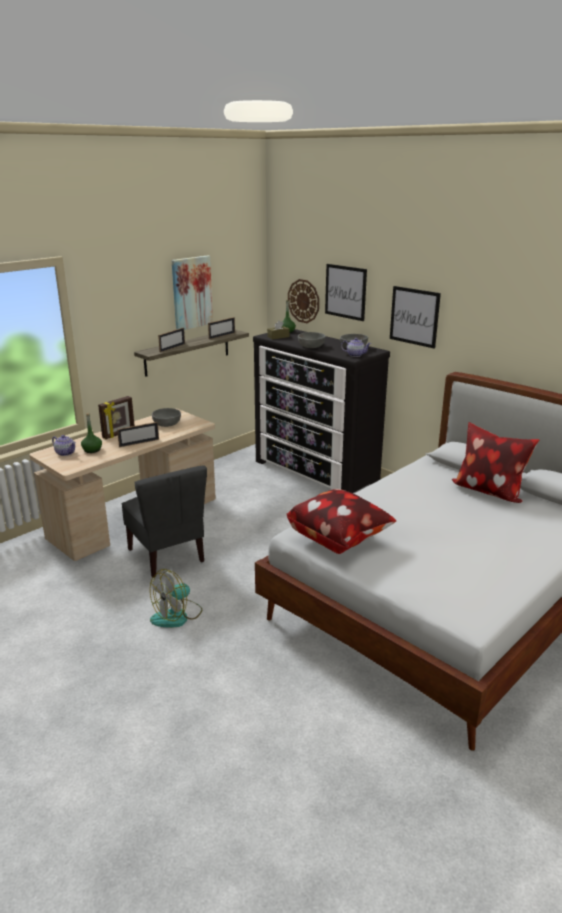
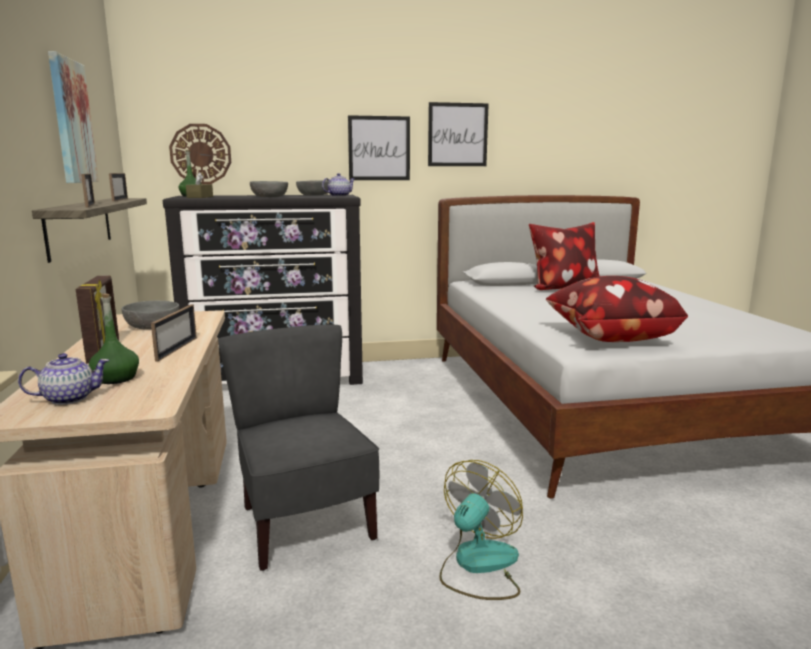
camera: 55 degrees left, 10 degrees down
(167, 555) = (304, 524): grey chair -> grey chair turned 120 degrees counterclockwise
(177, 616) = (478, 566): fan -> fan turned 135 degrees counterclockwise
(345, 292) = (274, 132): picture -> picture (457, 135)

